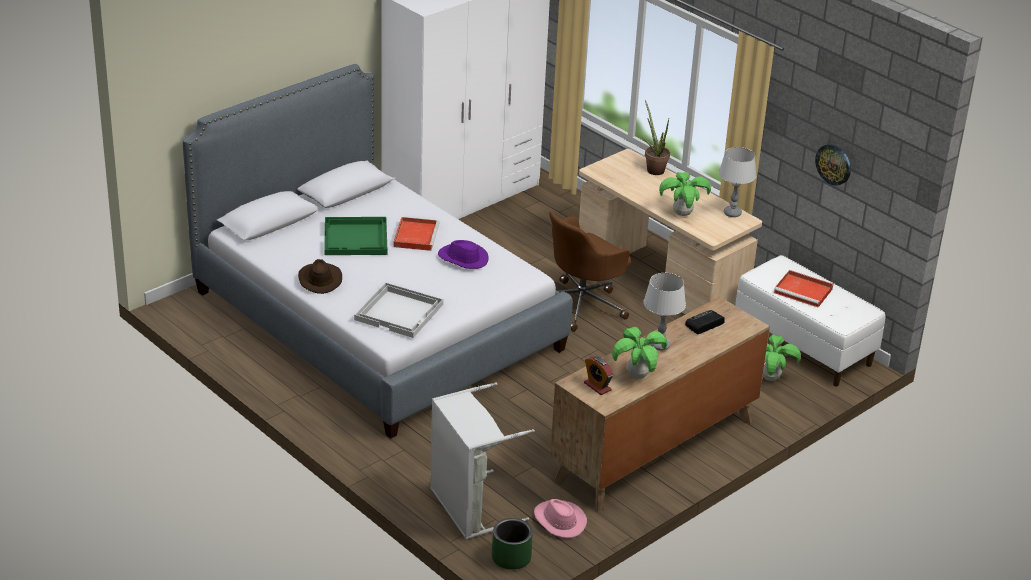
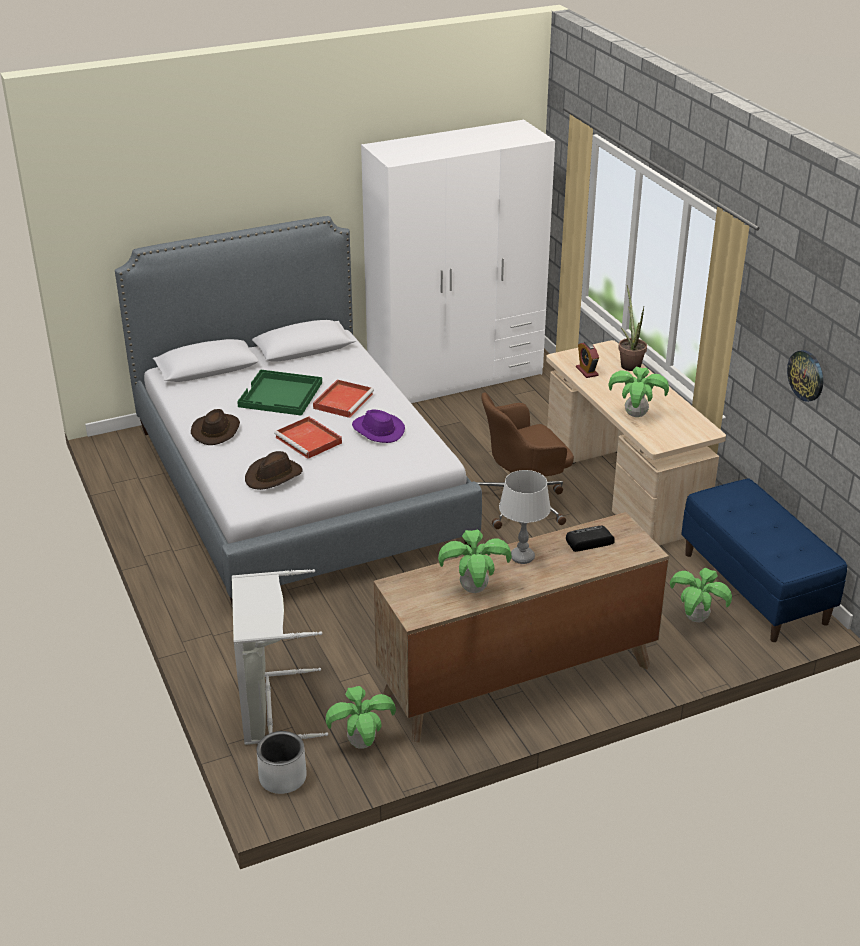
camera: 20 degrees right, 0 degrees up
(400, 312) = (273, 476): white tray -> brown hat
(511, 558) = (282, 778): green planter -> grey planter
(559, 521) = (361, 744): pink hat -> potted plant
(597, 386) = (419, 594): alarm clock -> alarm clock (586, 371)
(732, 213) = (695, 422): grey table lamp -> none
(804, 291) = (756, 523): red tray -> red tray (309, 440)
(804, 346) = (755, 588): white bench -> blue bench

